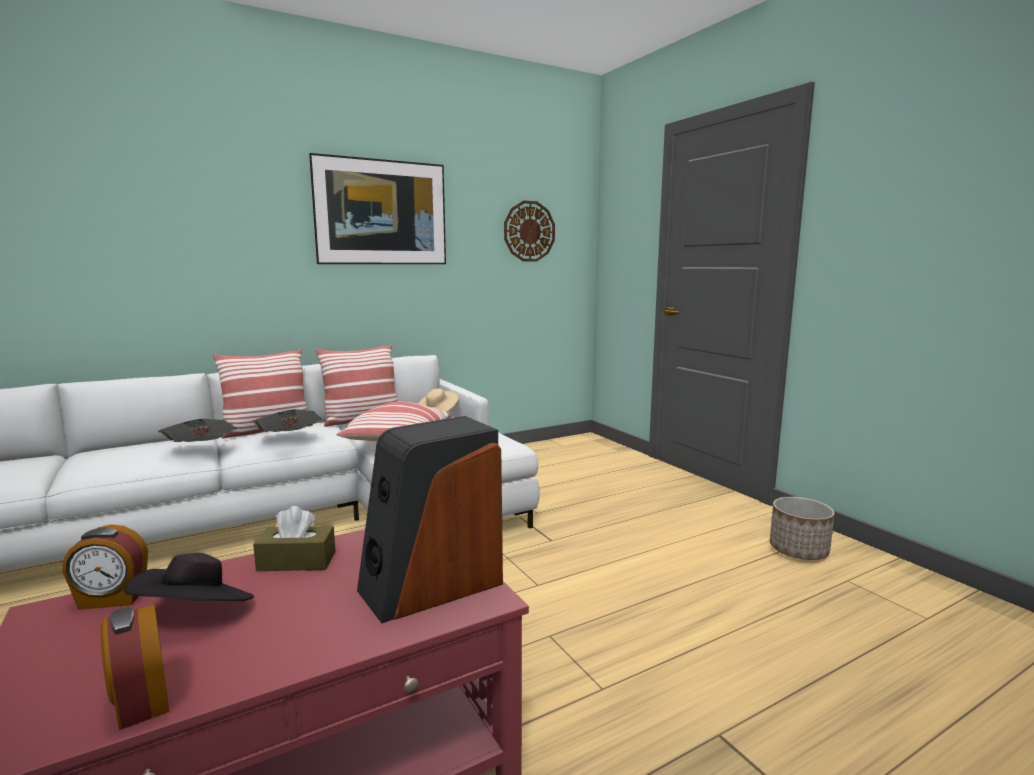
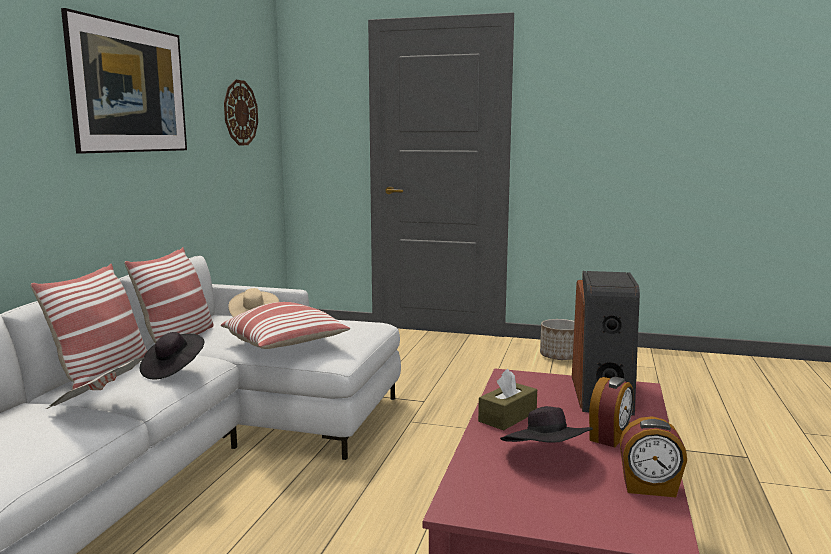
camera: 45 degrees left, 0 degrees up
(112, 599) = (474, 480): alarm clock -> alarm clock (610, 437)
(289, 438) = (173, 370): newspaper -> black hat

